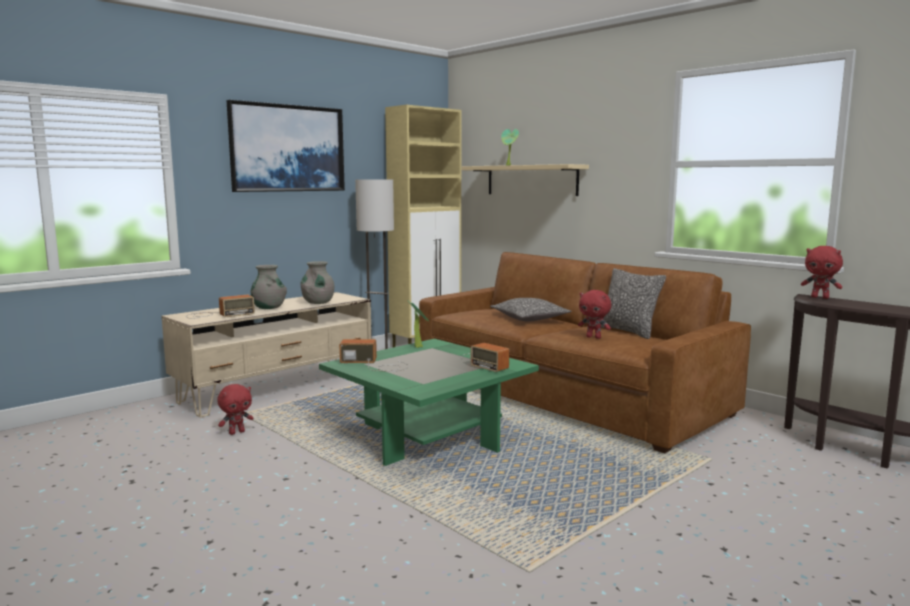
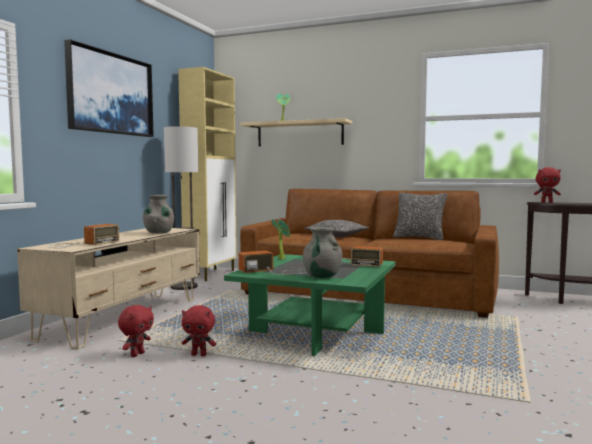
camera: 25 degrees left, 5 degrees down
(269, 308) = (120, 238): grey vase -> grey vase (322, 276)
(594, 337) = (409, 241): red plush toy -> red plush toy (199, 355)

